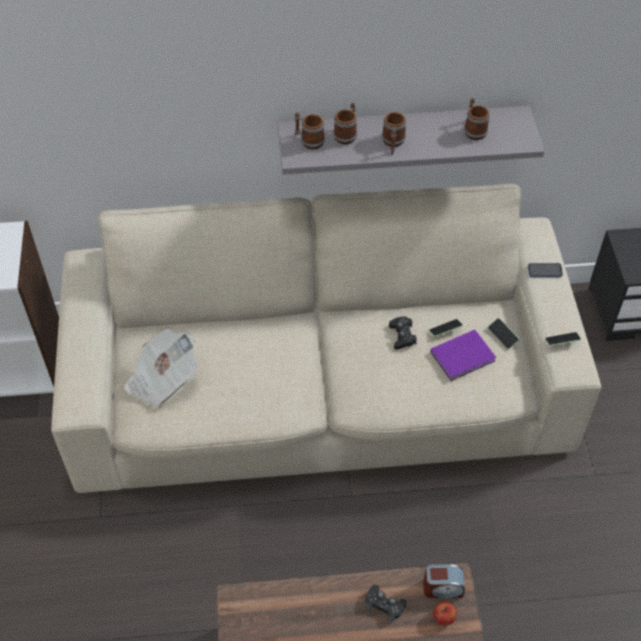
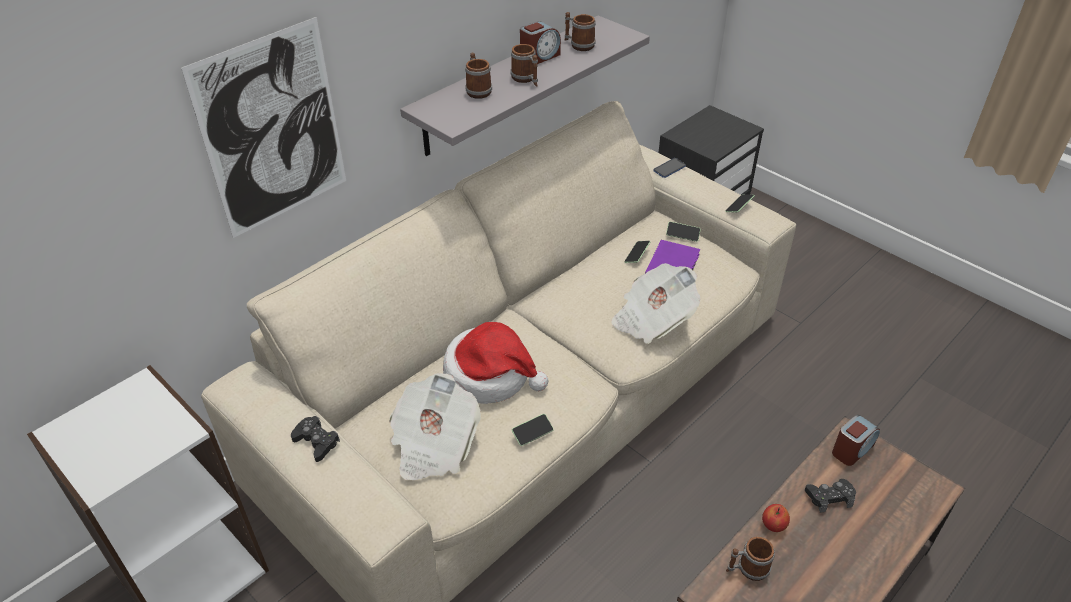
camera: 40 degrees left, 10 degrees down
(153, 105) = (273, 130): none -> picture
(228, 415) = (532, 433): none -> phone
(243, 356) = (490, 375): none -> hat
(308, 140) = (449, 108): mug -> mug (747, 569)
(396, 389) = (652, 319): none -> newspaper
(402, 336) = (609, 278): black game controller -> black game controller (316, 442)
(428, 126) = (539, 57): none -> alarm clock
(443, 618) = (881, 471): apple -> apple (773, 526)

